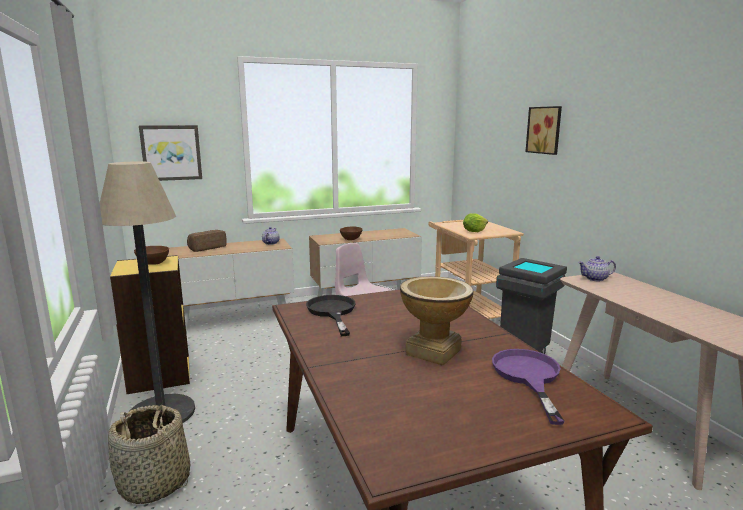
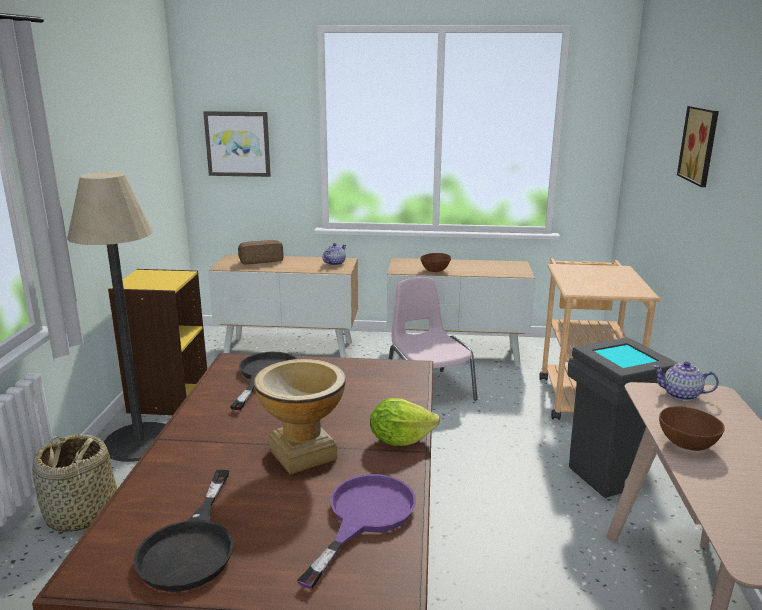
camera: 25 degrees right, 5 degrees up
(153, 263) = (163, 277): brown bowl -> brown bowl (685, 443)
(441, 425) = (192, 546): none -> black frying pan
(474, 231) = (585, 285): lettuce -> lettuce (400, 439)

